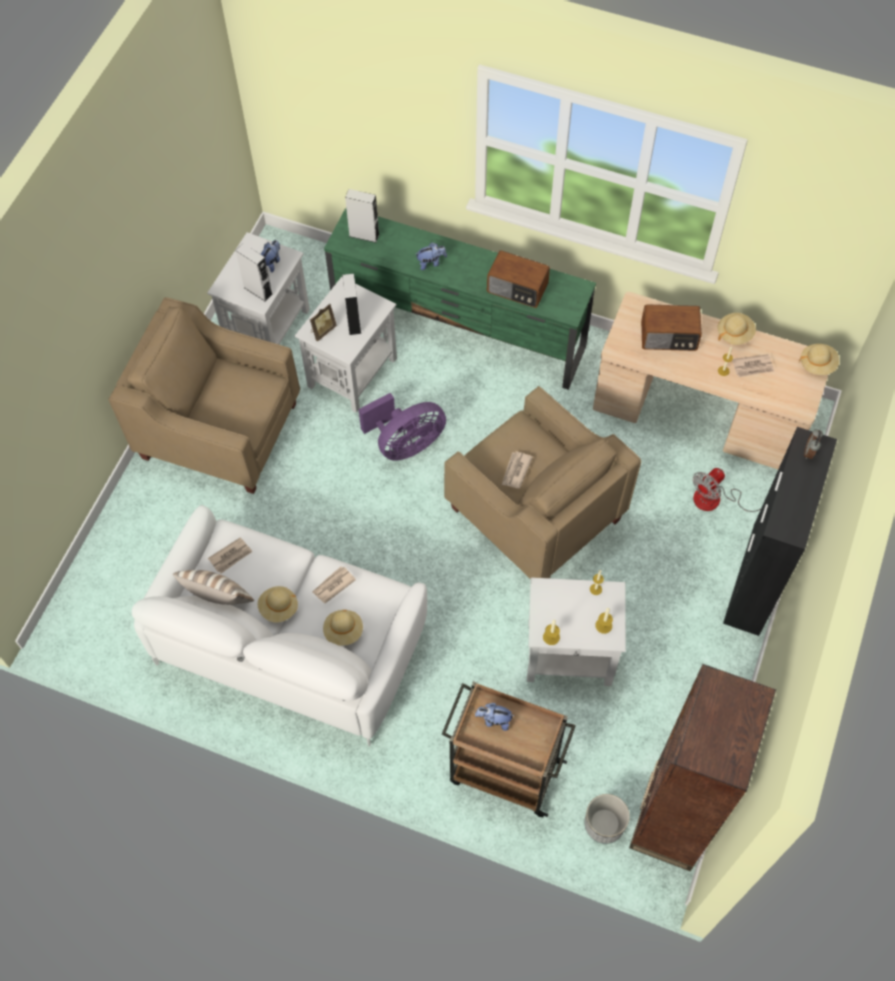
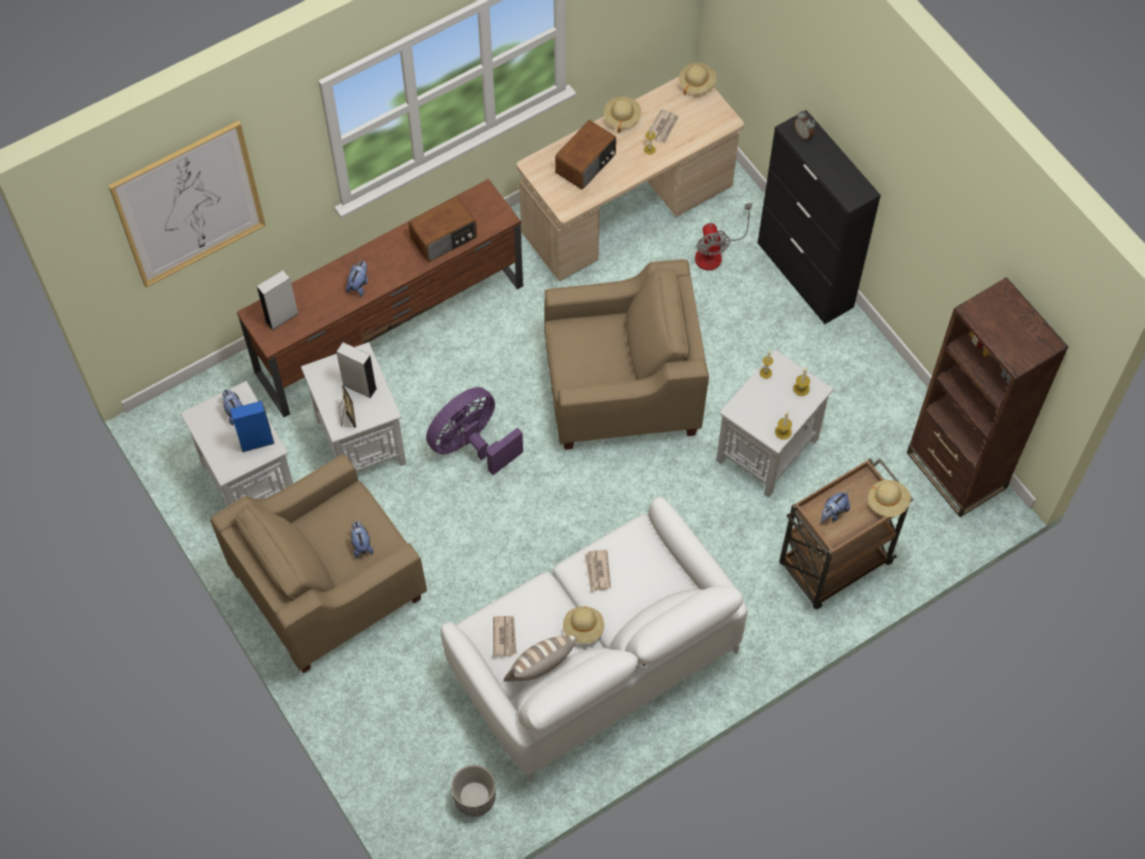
camera: 55 degrees left, 0 degrees up
(232, 412) = (361, 545): none -> plush toy
(258, 291) = (257, 442): grey speaker -> blue speaker
(341, 84) = (189, 204): none -> picture
(343, 631) = (647, 589): beige hat -> beige hat (887, 502)
(405, 444) = (471, 445): purple fan -> purple fan turned 135 degrees counterclockwise
(459, 331) = (392, 329): green tv stand -> brown tv stand
(516, 471) = (605, 362): newspaper -> none
(604, 824) = (928, 522): planter -> planter (474, 797)

